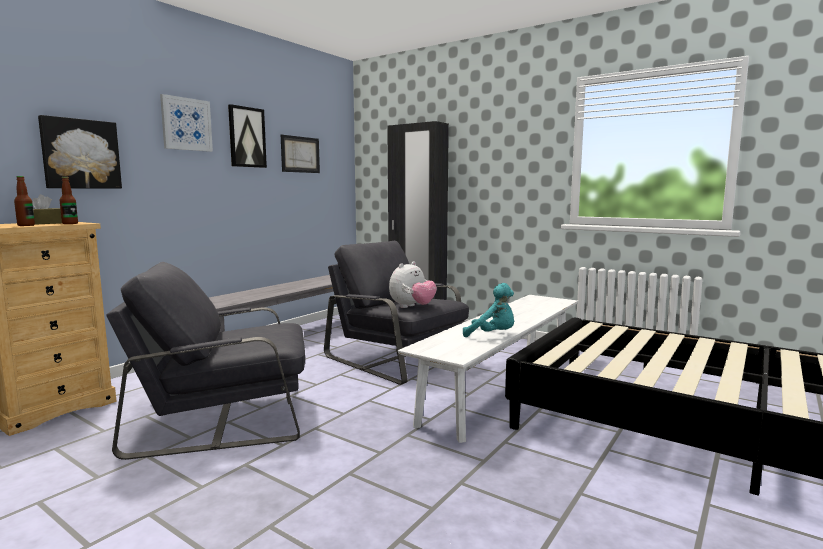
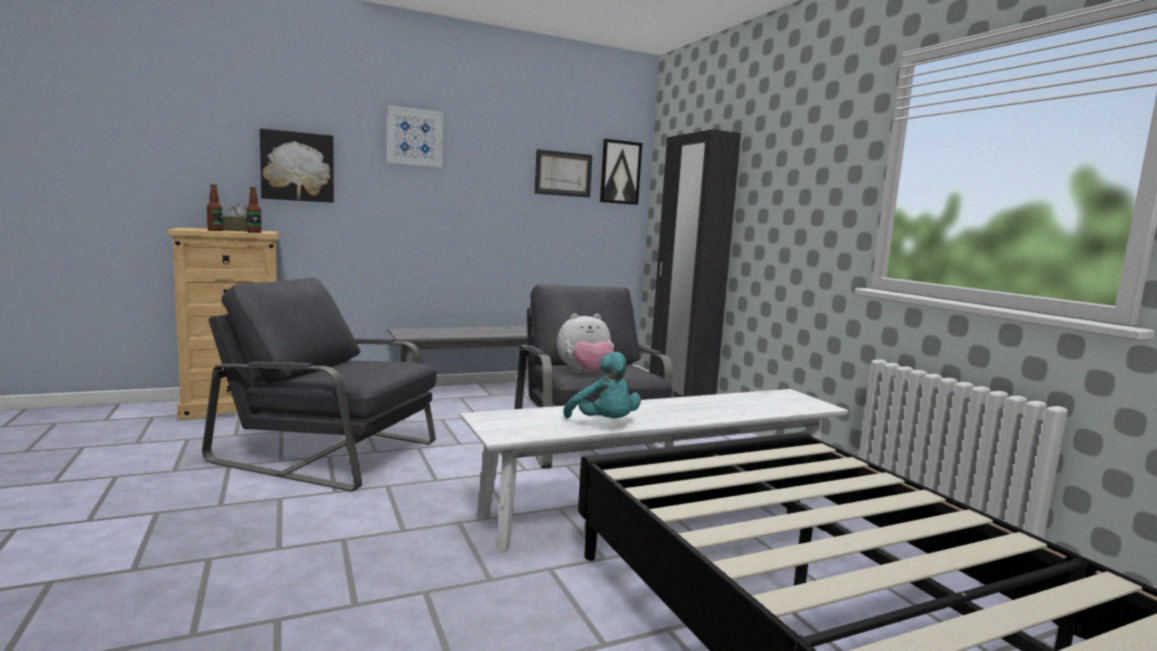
camera: 30 degrees right, 0 degrees up
(247, 137) = (489, 152): picture -> picture (620, 172)

